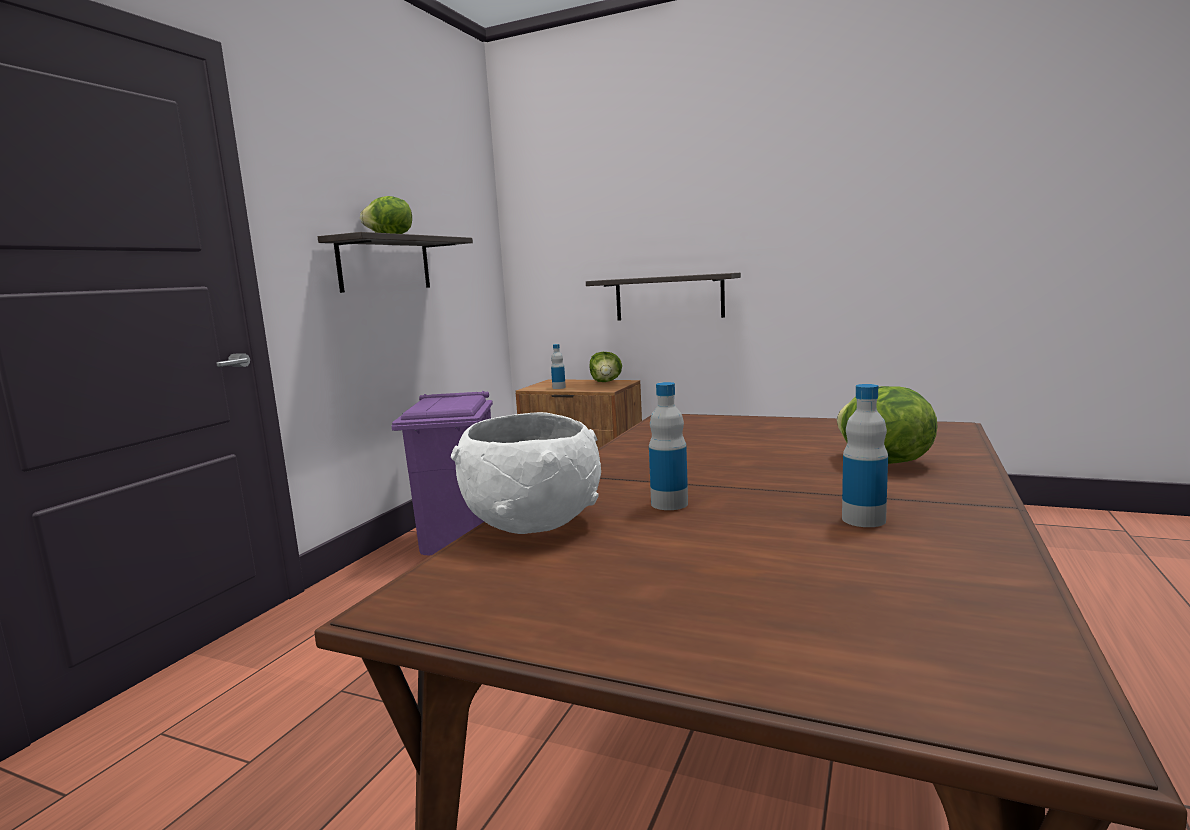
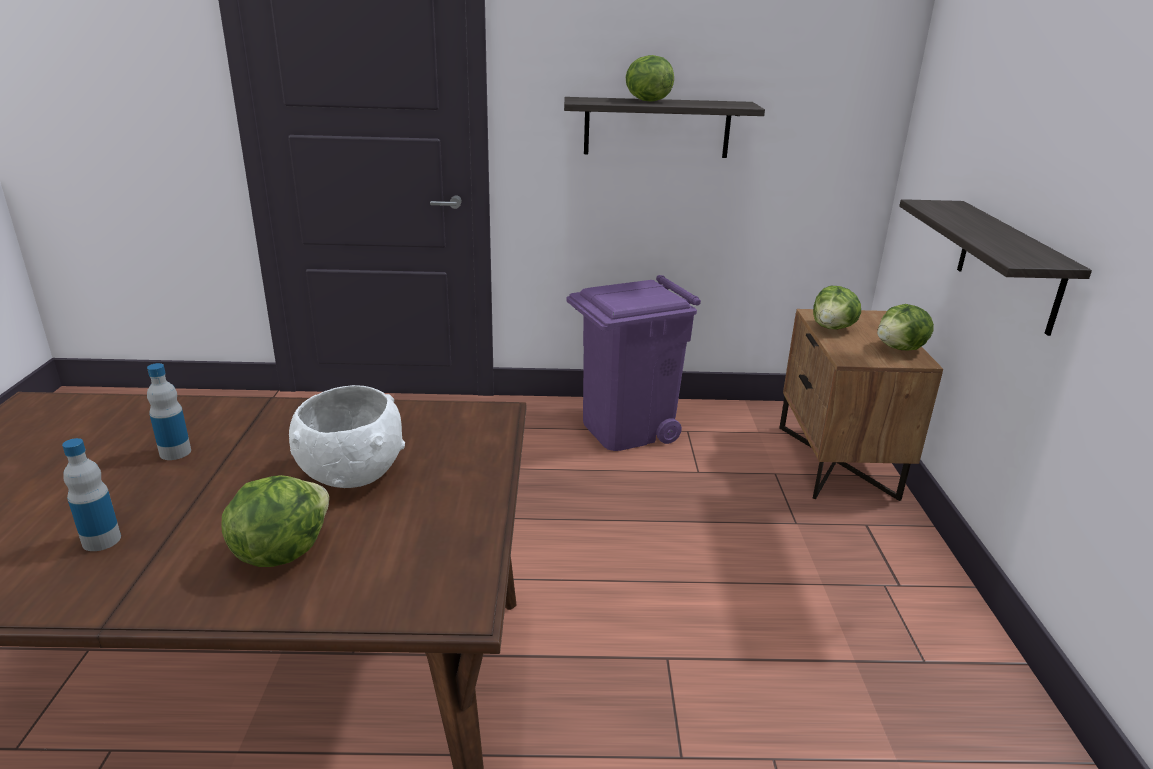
camera: 65 degrees right, 15 degrees up
(533, 523) = (148, 410): white bowl -> white bowl (351, 474)
(559, 387) = (833, 328): bottle -> lettuce

